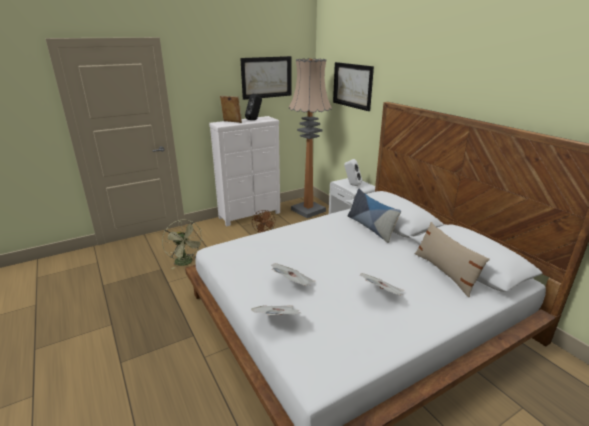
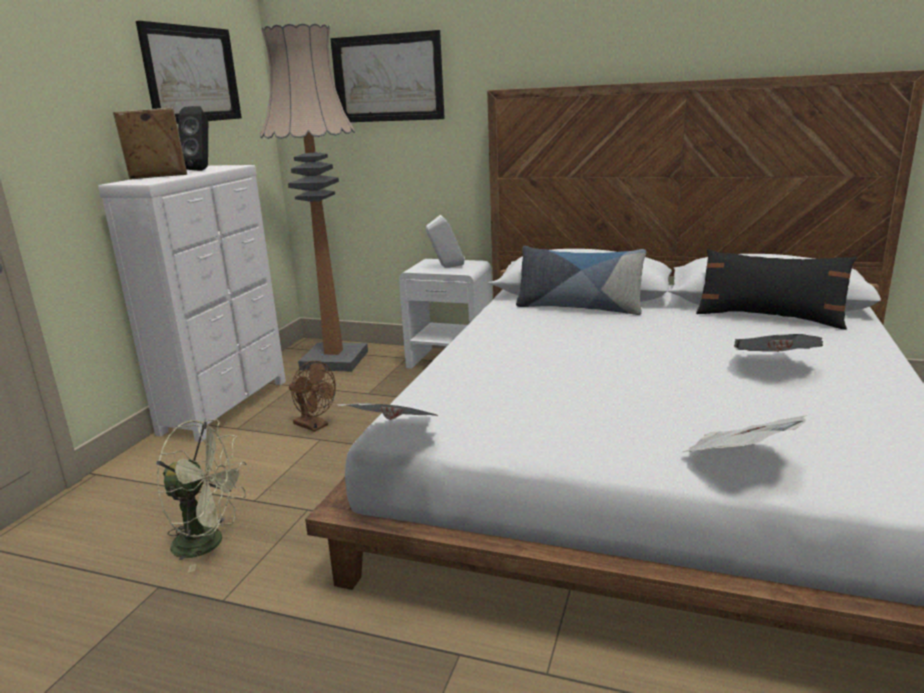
camera: 40 degrees left, 5 degrees down
(293, 284) = (645, 409): newspaper -> newspaper (395, 434)
(445, 272) = (769, 318): beige pillow -> black pillow

